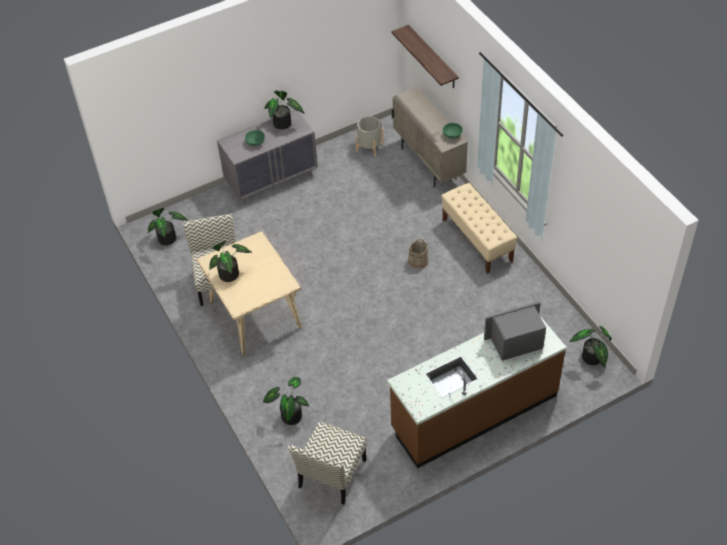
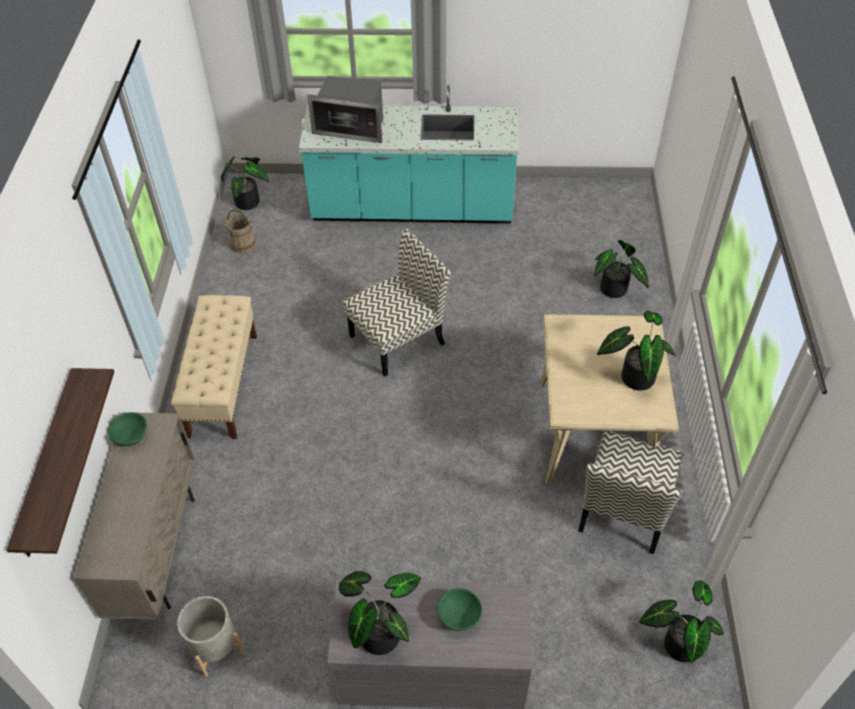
camera: 150 degrees left, 0 degrees up
(332, 474) = (600, 220): chair -> chair (398, 338)
(418, 261) = (323, 396): beige bucket -> beige bucket (242, 243)
(474, 412) = (412, 209): brown counter -> turquoise counter

